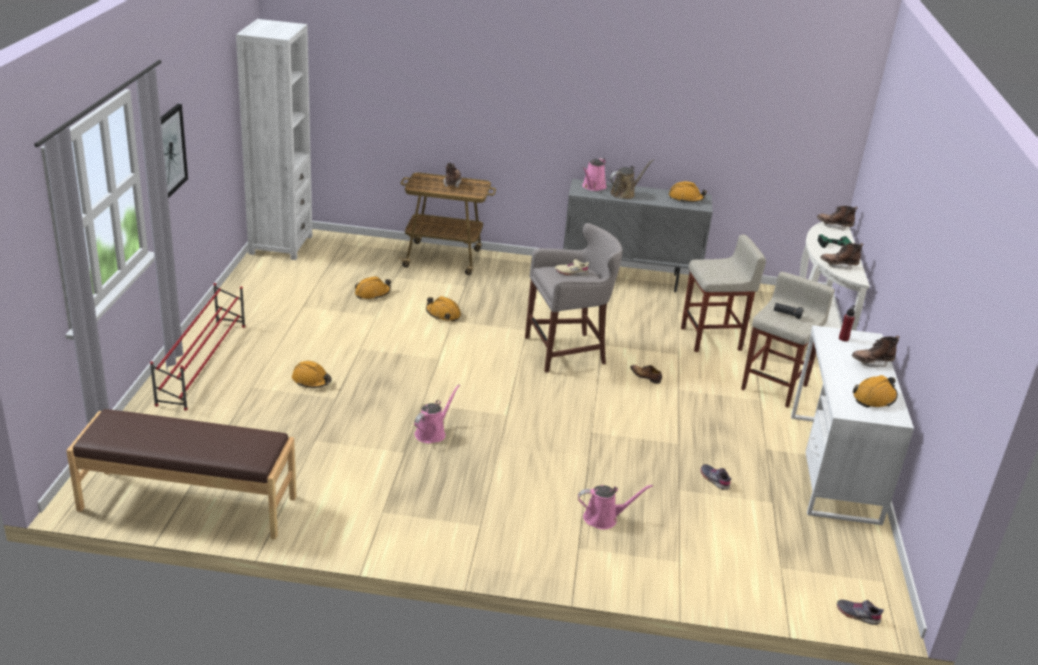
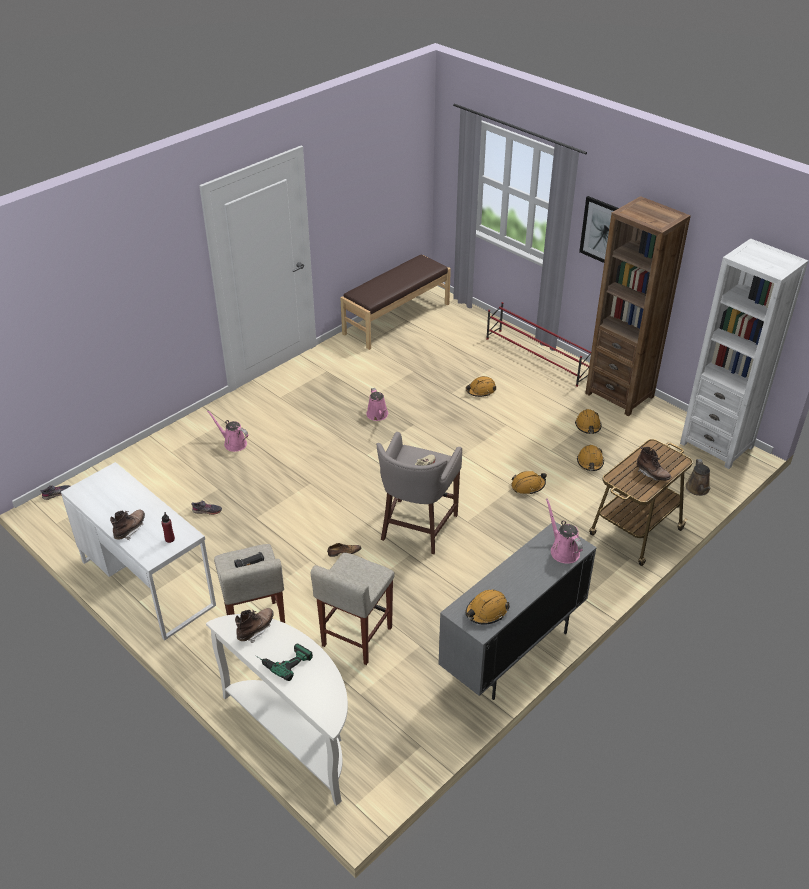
camera: 130 degrees right, 10 degrees up
(239, 301) = (619, 395): none -> brown bookcase
(604, 518) = (233, 443): pink watering can -> pink watering can turned 90 degrees clockwise
(624, 193) = (531, 566): brown watering can -> brown watering can (698, 489)
(834, 226) = (327, 705): brown boot -> none
(874, 398) = (103, 497): orange hard hat -> orange hard hat (588, 426)

